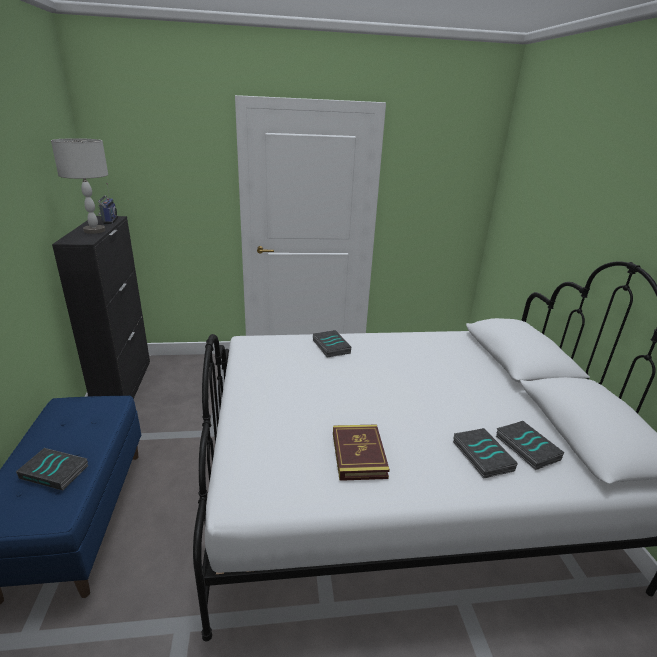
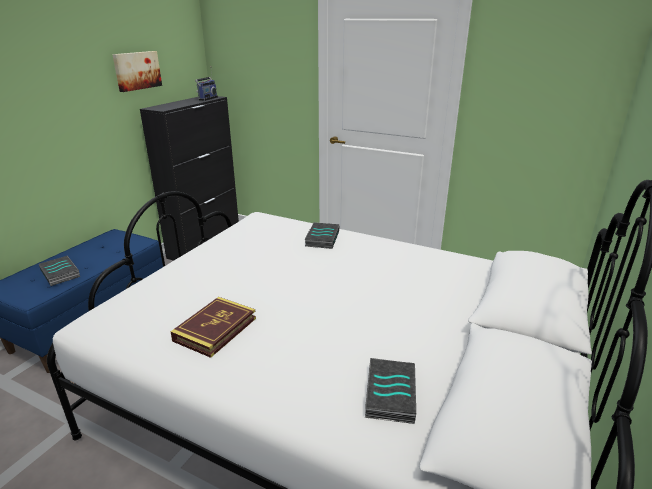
camera: 35 degrees right, 0 degrees up
(39, 197) = (137, 70): none -> picture
(94, 231) = (182, 103): grey table lamp -> none
(481, 455) = (326, 378): book -> none

